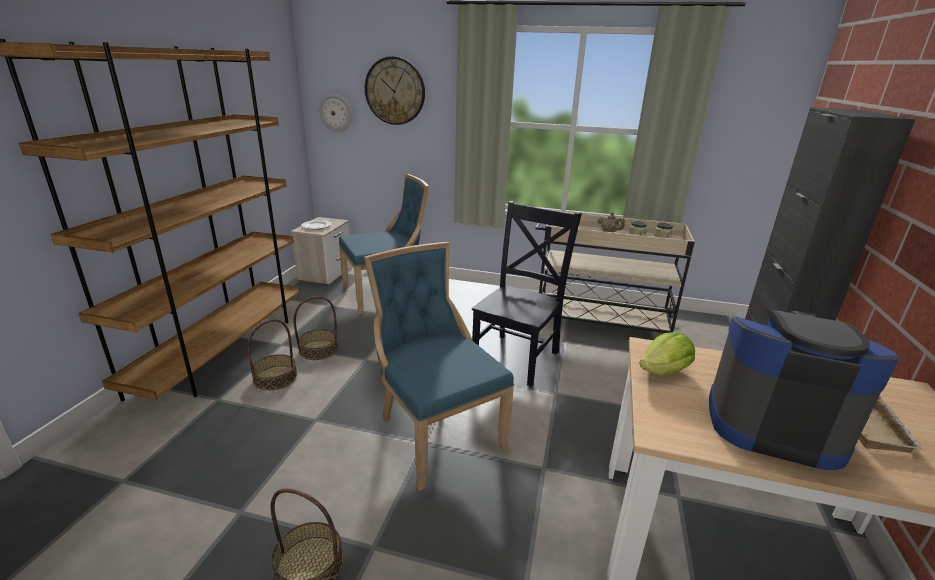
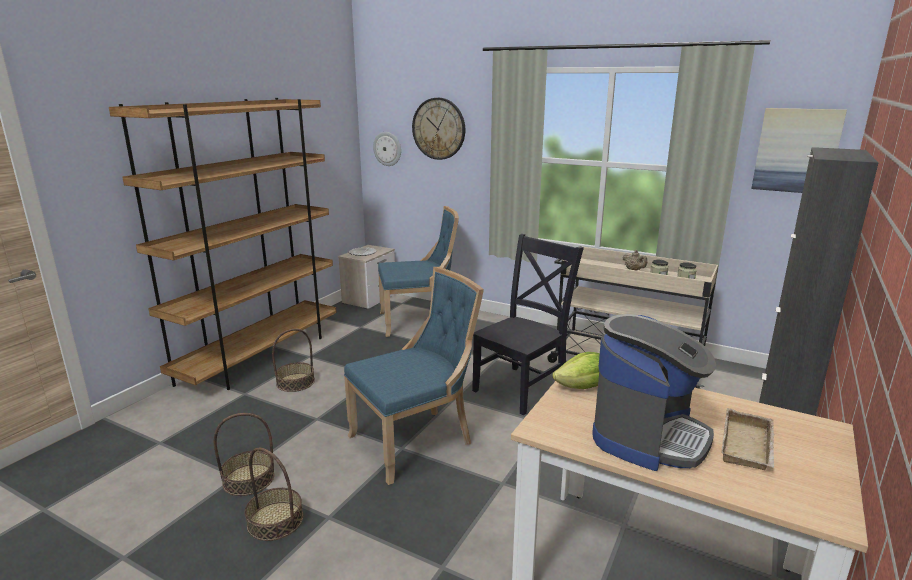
camera: 15 degrees right, 5 degrees down
(318, 350) = (339, 363): basket -> basket (248, 479)
(436, 431) = (416, 441): blue chair -> blue chair turned 75 degrees clockwise
(756, 113) = (796, 150): none -> picture
(772, 425) = (648, 435): coffee machine -> coffee machine turned 90 degrees clockwise

